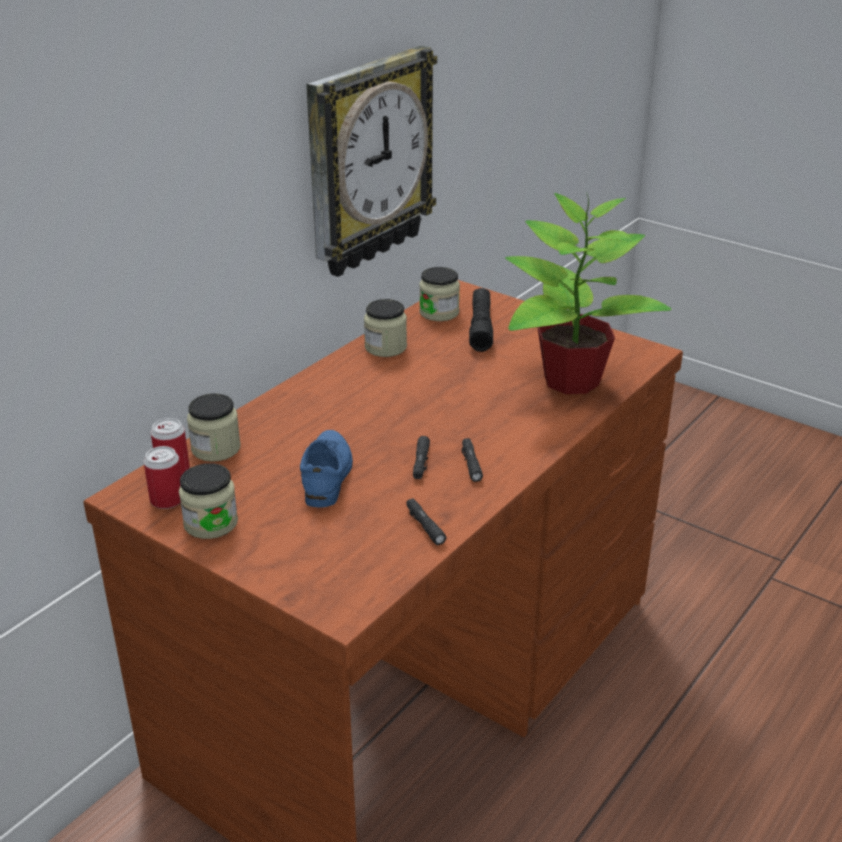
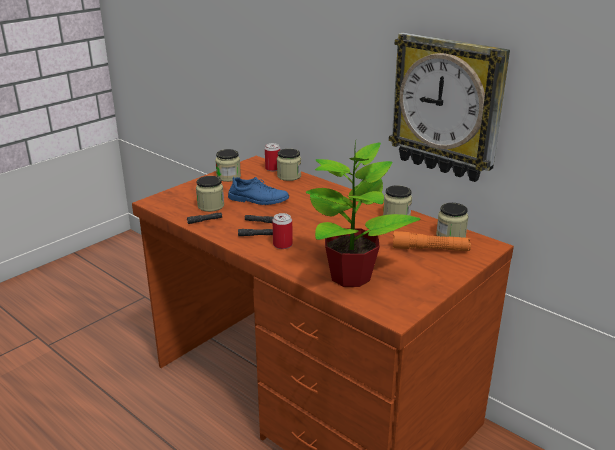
camera: 95 degrees right, 5 degrees down
(167, 500) = (249, 169): can -> can (282, 245)
(359, 527) = (211, 206): none -> jar
(481, 327) = (430, 249): black flashlight -> orange flashlight

